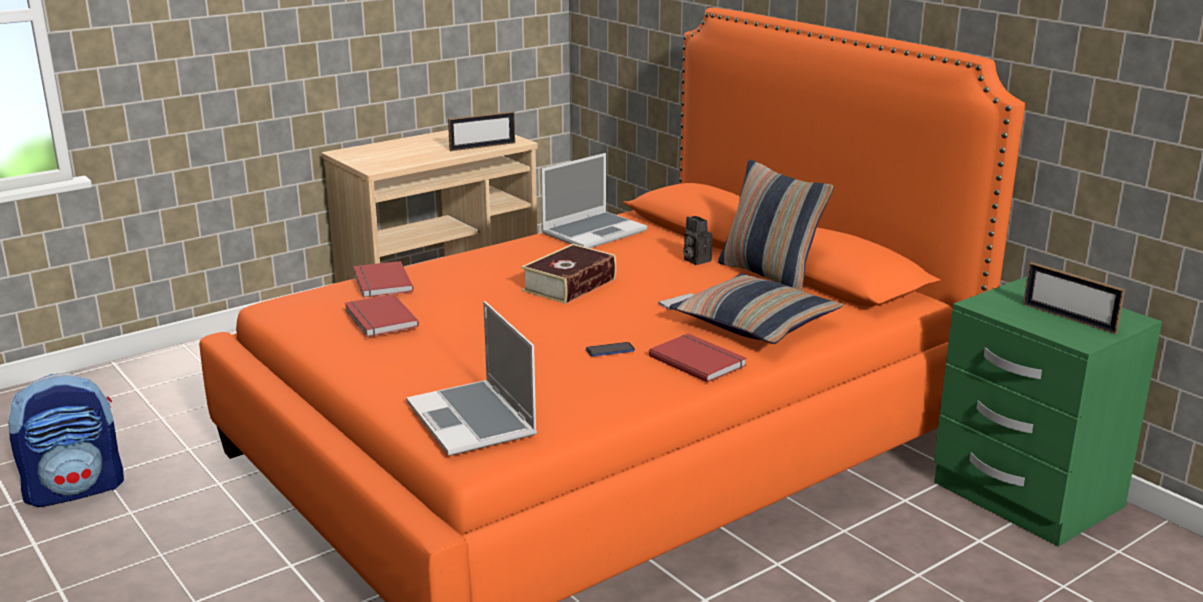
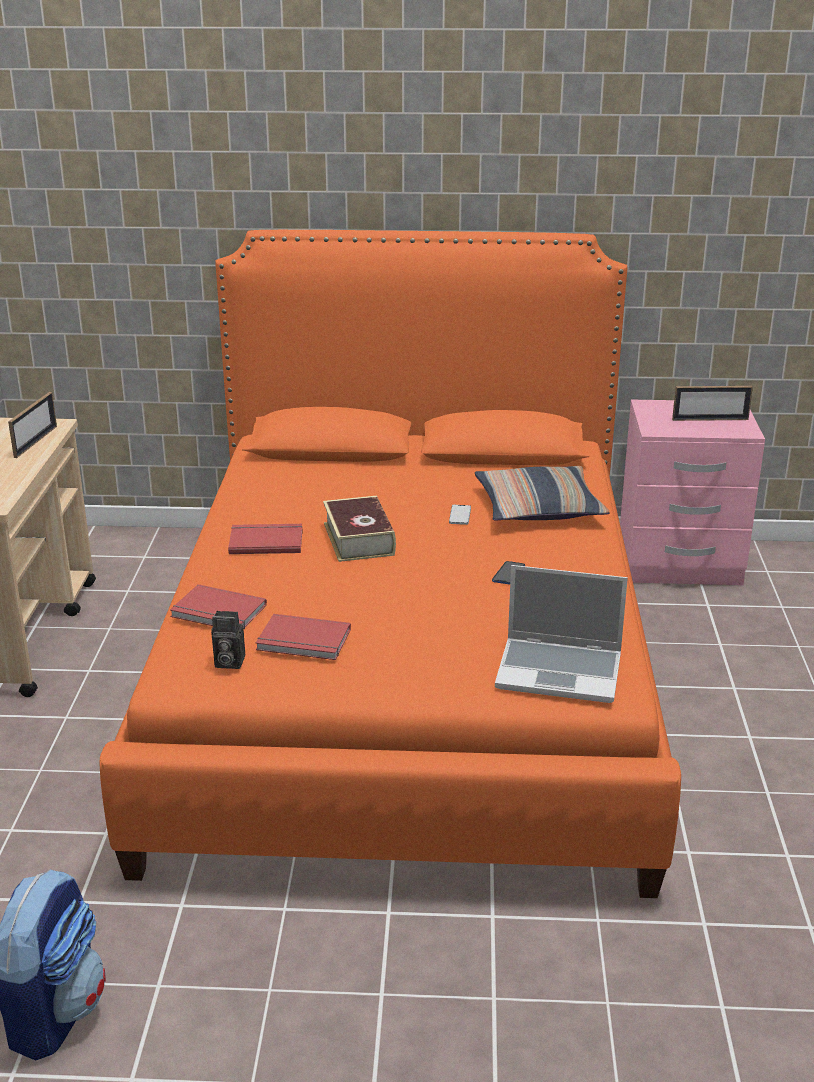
camera: 50 degrees left, 5 degrees up
(594, 232) = (261, 487): laptop -> none
(695, 260) = (388, 477): camera -> camera (227, 662)
(698, 360) = (571, 551): red book -> red book (265, 541)
(769, 276) = (462, 467): pillow -> none
(1025, 496) = (679, 564): green nightstand -> pink nightstand

